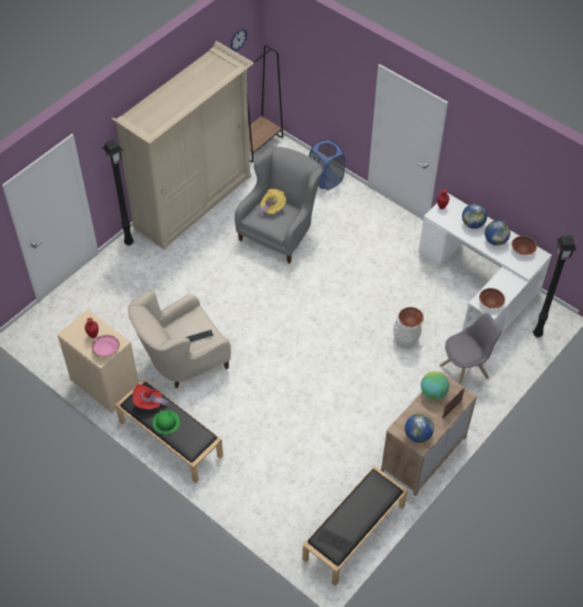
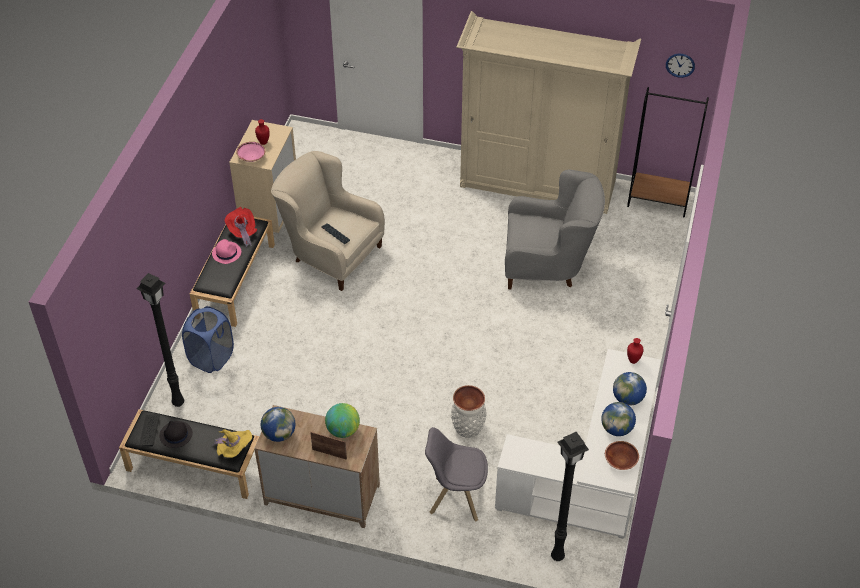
camera: 65 degrees right, 5 degrees down
(129, 242) = (451, 158): black floor lamp -> black floor lamp (179, 402)
(166, 422) = (226, 253): green hat -> pink hat
(272, 208) = (542, 227): yellow hat -> yellow hat (234, 450)
(326, 179) = (652, 276): blue laundry basket -> blue laundry basket (211, 358)
(348, 523) = (175, 435): none -> black hat
(464, 372) = (456, 498): grey chair -> grey chair turned 150 degrees clockwise
(490, 302) = (520, 455): brown bowl -> none

